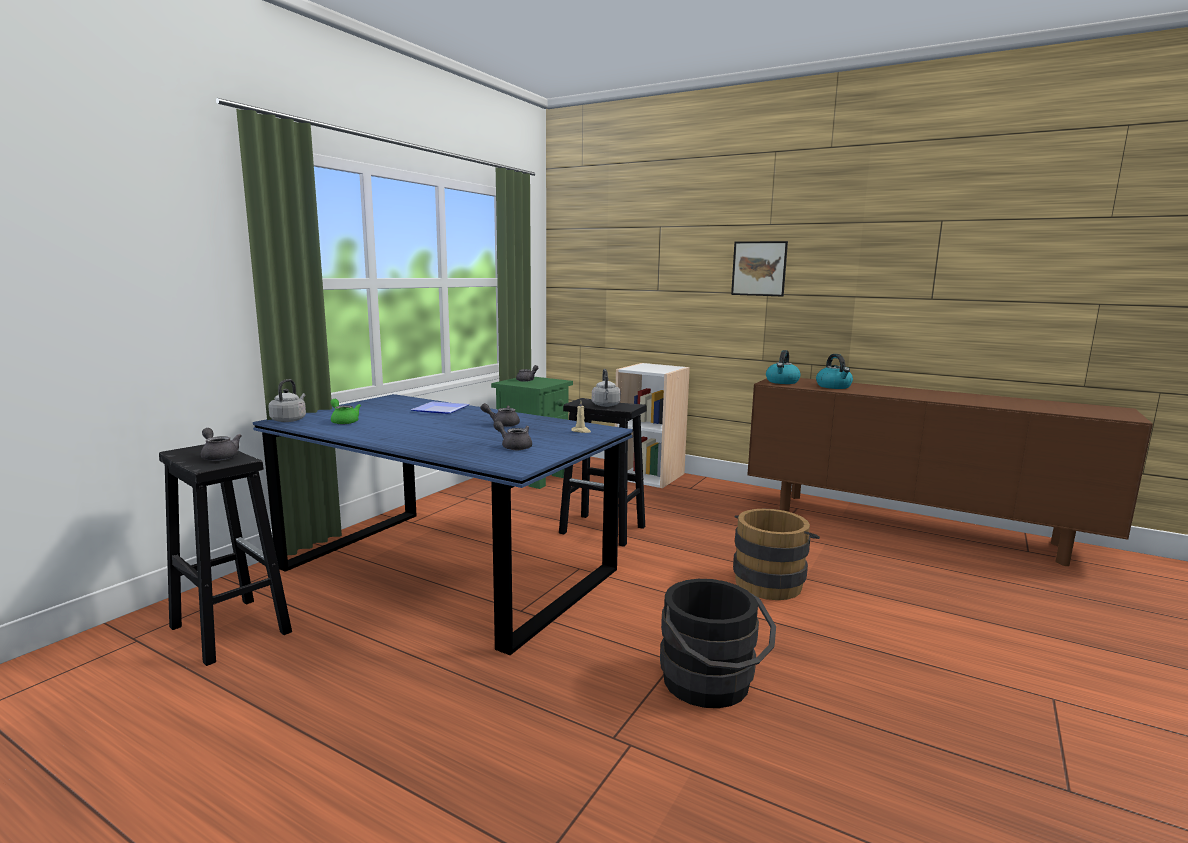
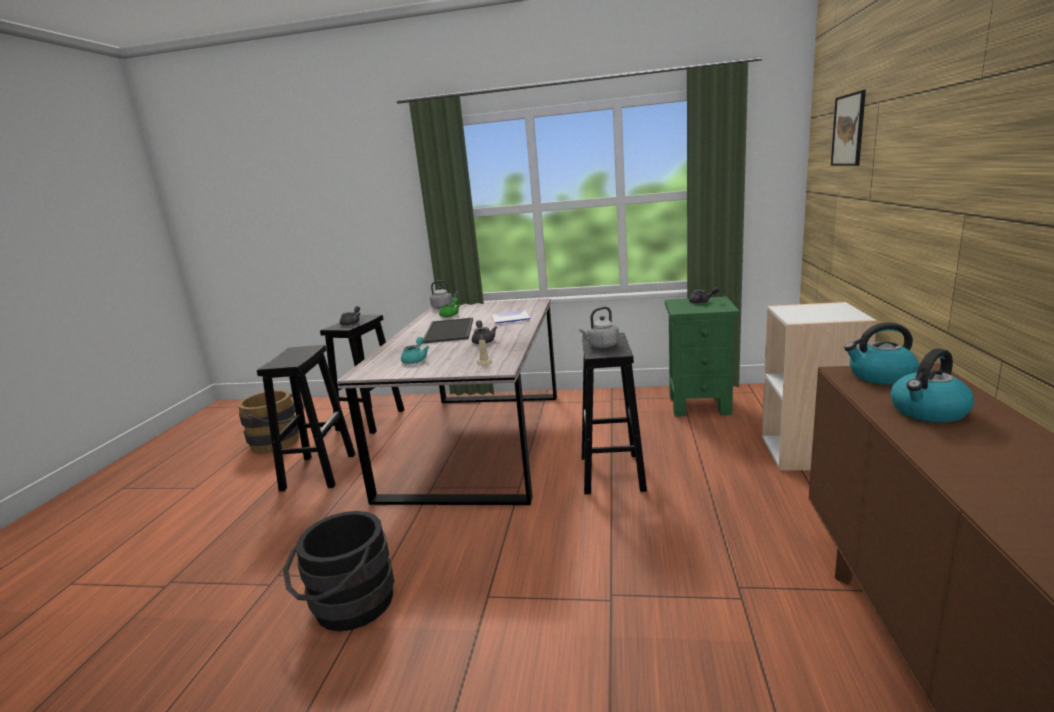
camera: 70 degrees right, 5 degrees up
(347, 690) = (319, 471): none -> black stool
(421, 428) = (448, 330): none -> tray
(446, 569) = (477, 441): blue dining table -> grey dining table
(514, 446) = (416, 360): grey teapot -> turquoise teapot
(759, 268) = (955, 166): picture -> picture (848, 130)
(770, 581) = (577, 607): brown bucket -> brown bucket (279, 442)

